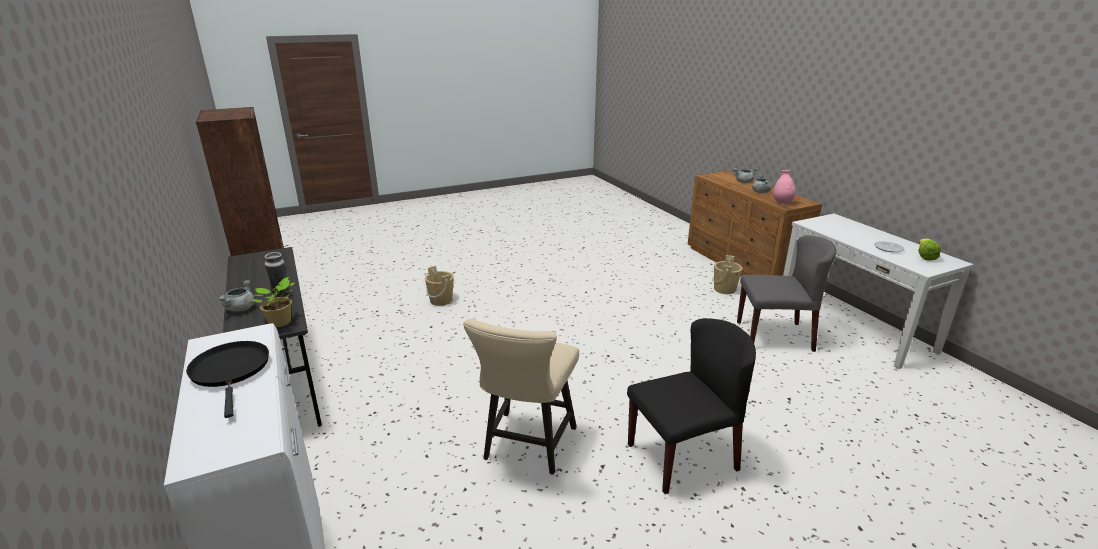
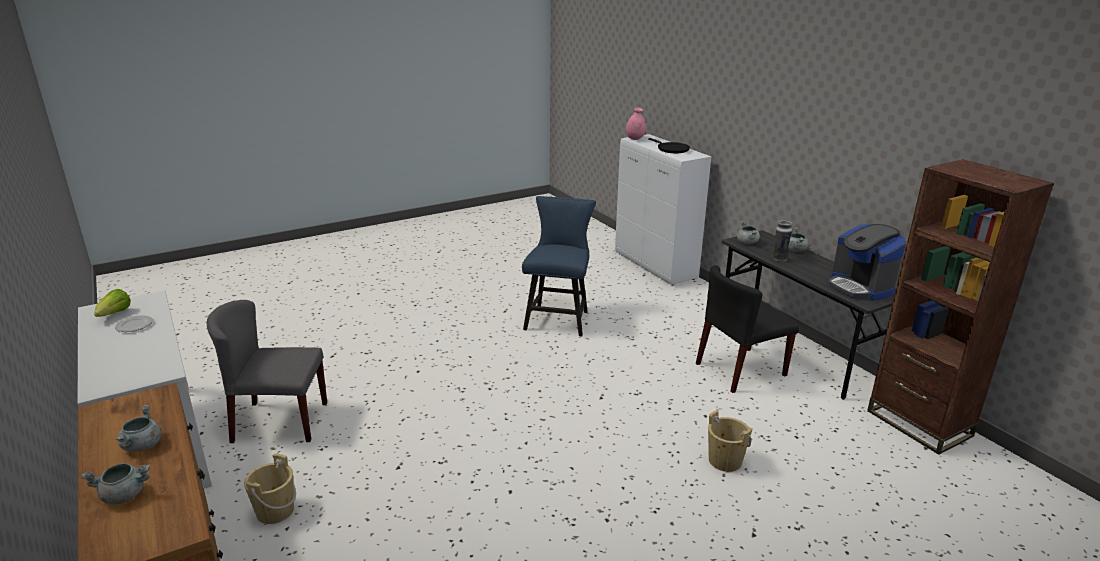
camera: 175 degrees right, 0 degrees up
(258, 264) = (860, 287): none -> coffee machine
(280, 323) = (747, 242): potted plant -> grey cooking pot
(527, 447) = (558, 318): beige chair -> blue chair
(682, 456) = (447, 318): black chair -> black chair (740, 370)
(782, 203) = (151, 405): pink vase -> pink vase (635, 139)

